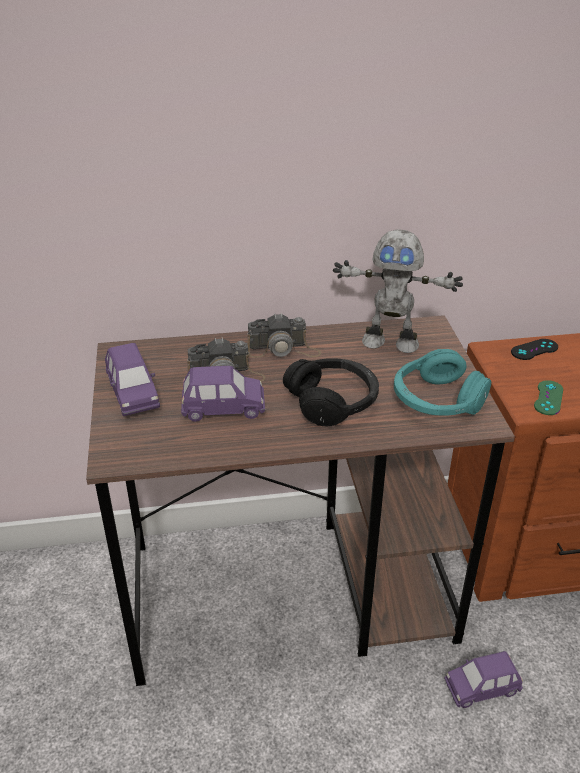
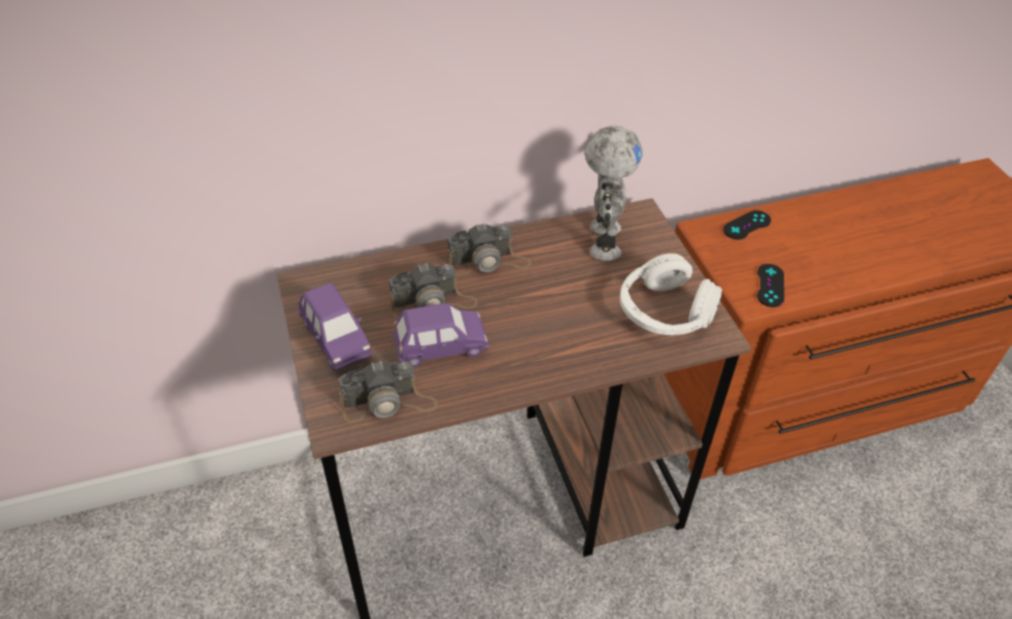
camera: 10 degrees left, 10 degrees up
(164, 446) = (388, 402): none -> camera
(333, 401) = (556, 324): black headphones -> none
(390, 342) = (602, 240): toy robot -> toy robot turned 90 degrees counterclockwise
(436, 400) = (664, 311): turquoise headphones -> white headphones
(481, 688) = (710, 573): purple toy car -> none
(548, 398) = (770, 285): green game controller -> black game controller

